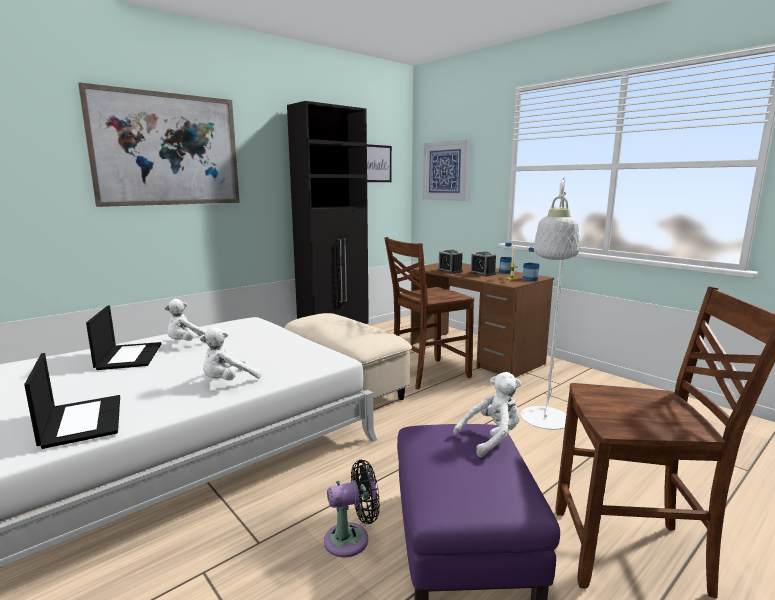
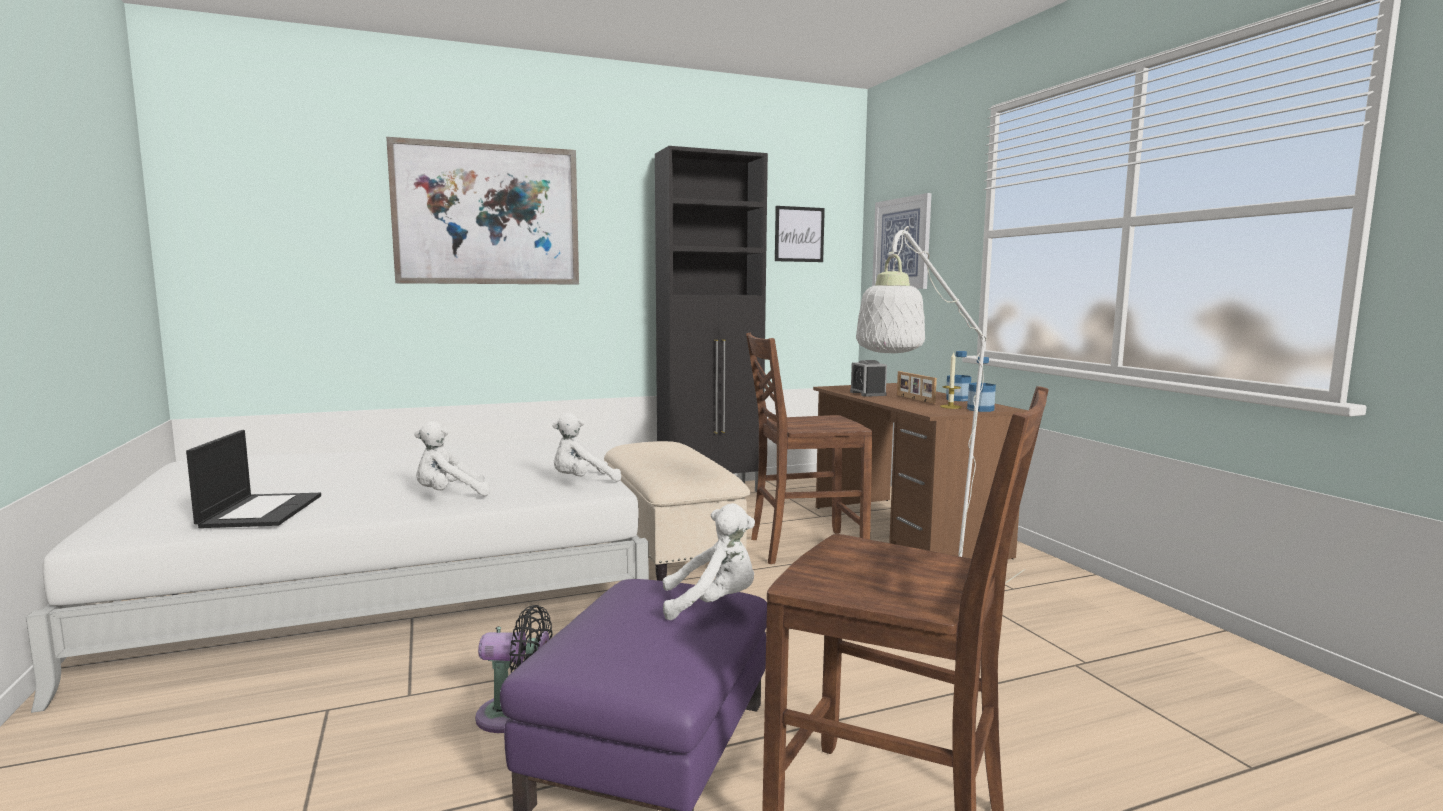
camera: 20 degrees right, 5 degrees down
(129, 356) = (378, 460): laptop -> none
(188, 343) = (458, 456): white plush toy -> white plush toy (582, 482)
(482, 273) = (914, 399): alarm clock -> picture frame

